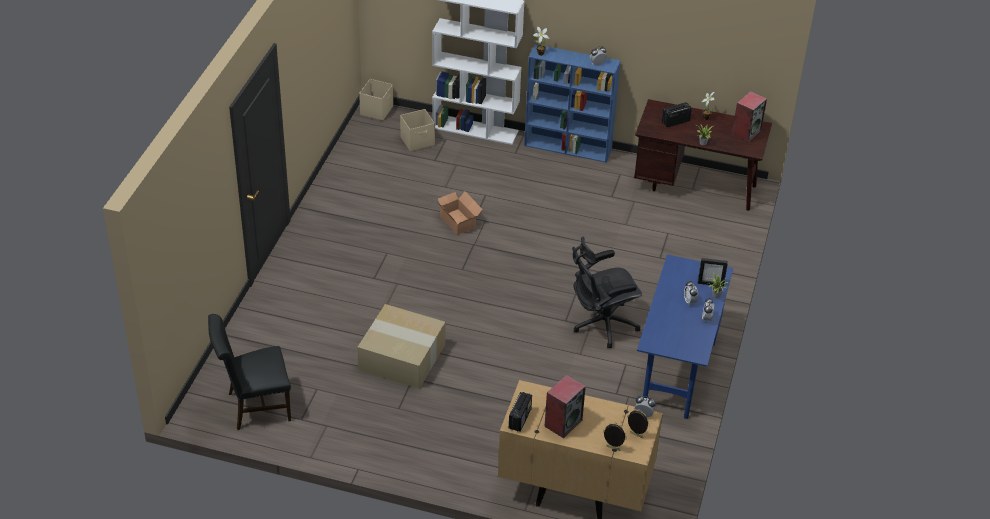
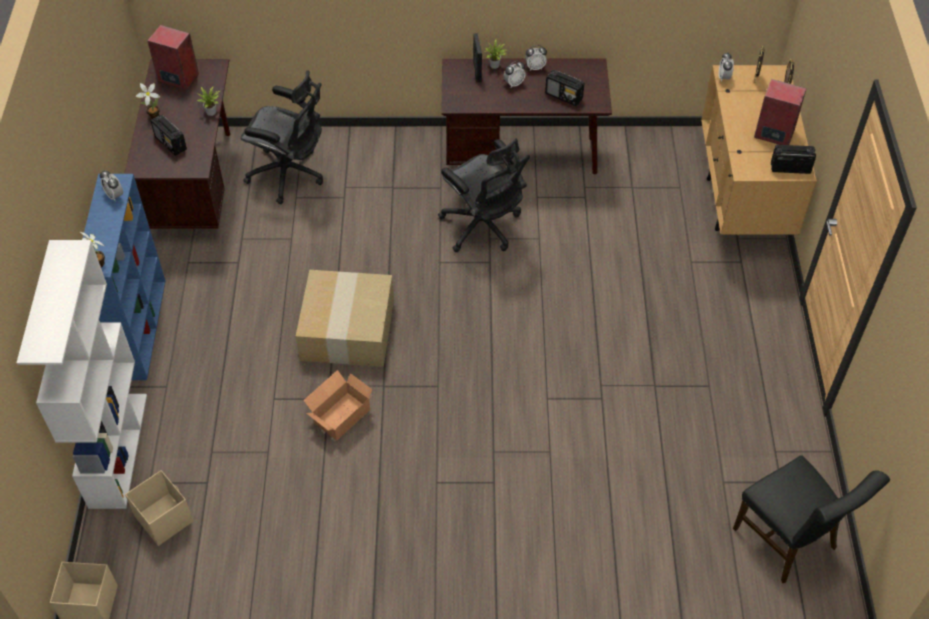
camera: 105 degrees left, 10 degrees up
(403, 356) = (623, 405): cardboard box -> cardboard box (346, 328)
(665, 326) = (564, 96): none -> radio
(677, 367) = (522, 155): blue desk -> brown desk
(693, 234) = (290, 175): none -> office chair

